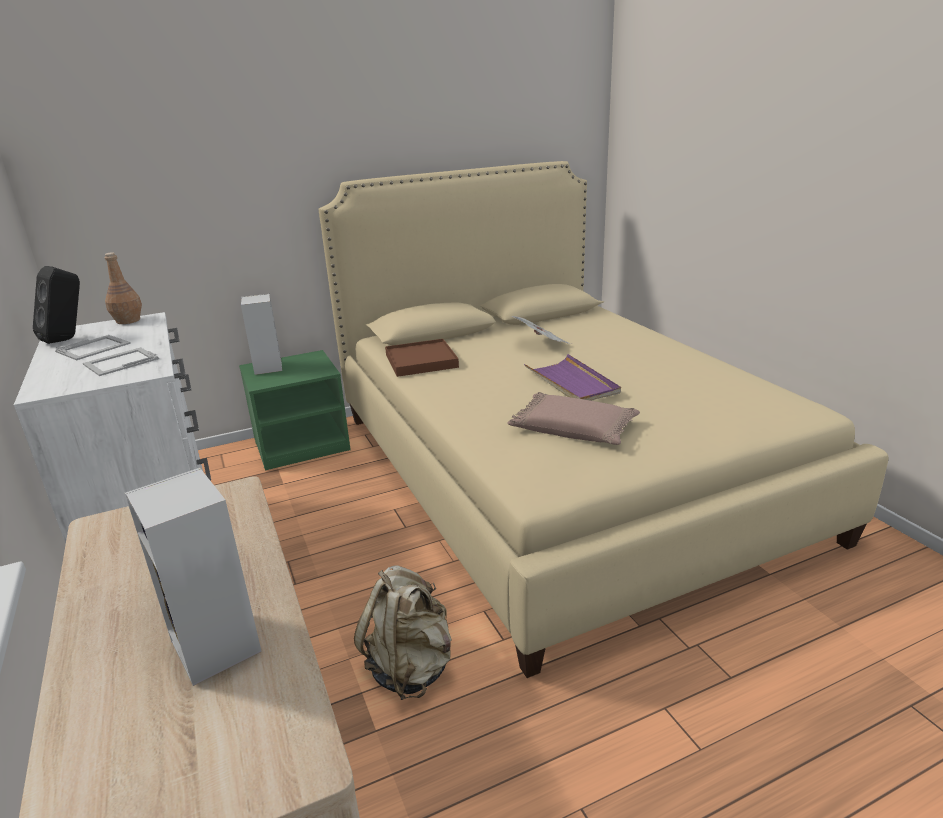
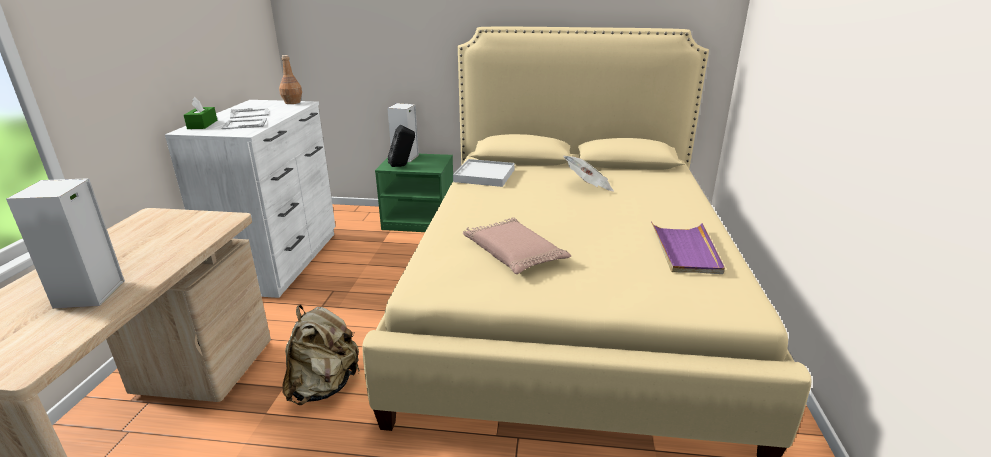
camera: 30 degrees right, 0 degrees up
(50, 377) = (202, 124): none -> green tissue box
(68, 339) = (249, 106): black speaker -> black speaker (402, 166)
(421, 361) = (484, 175): brown tray -> white tray
(572, 382) = (564, 220): purple tray -> purple tray (685, 250)

